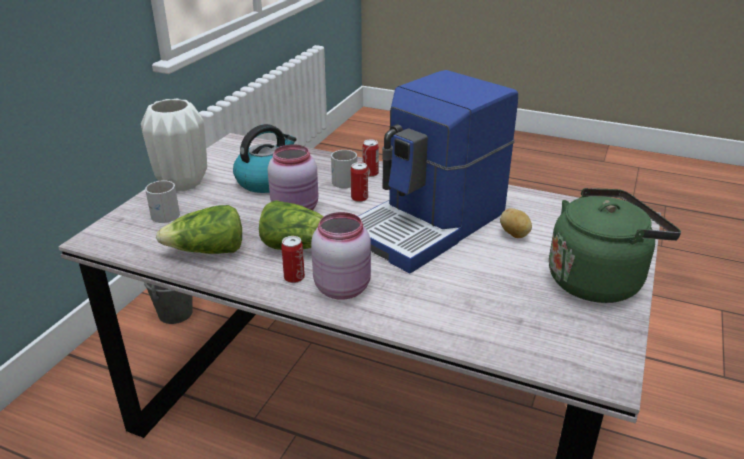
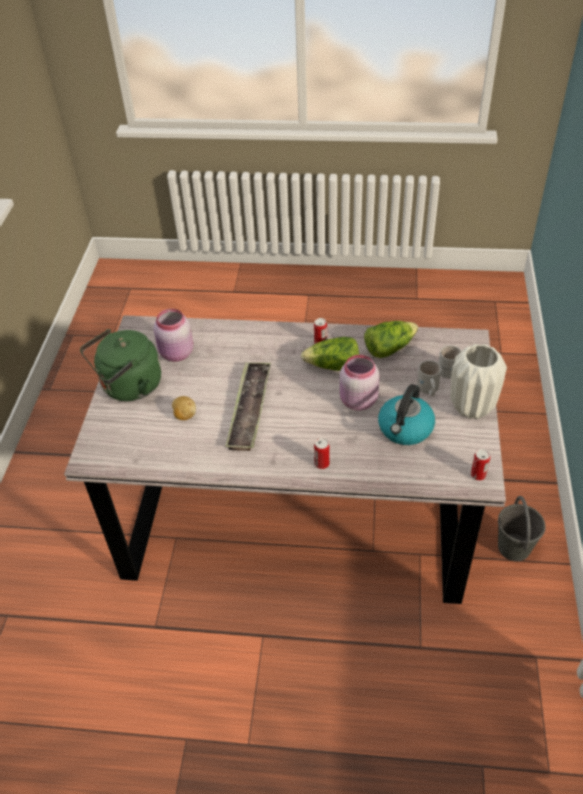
camera: 165 degrees right, 15 degrees up
(343, 287) = (287, 343): pink jar -> pink jar (176, 354)
(346, 179) = (338, 449): white mug -> white mug (427, 389)
(359, 198) = (315, 427): can -> can (478, 475)
(429, 225) = (249, 409): coffee machine -> tray

